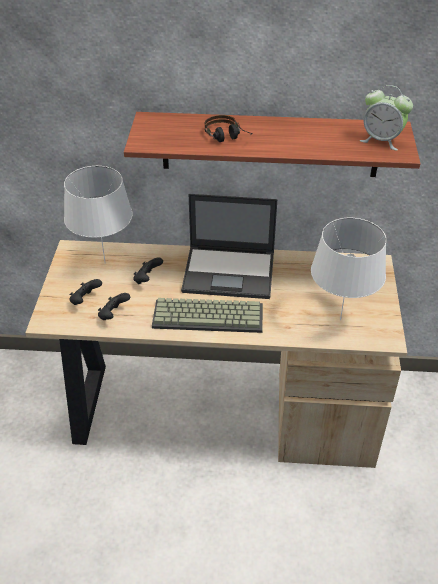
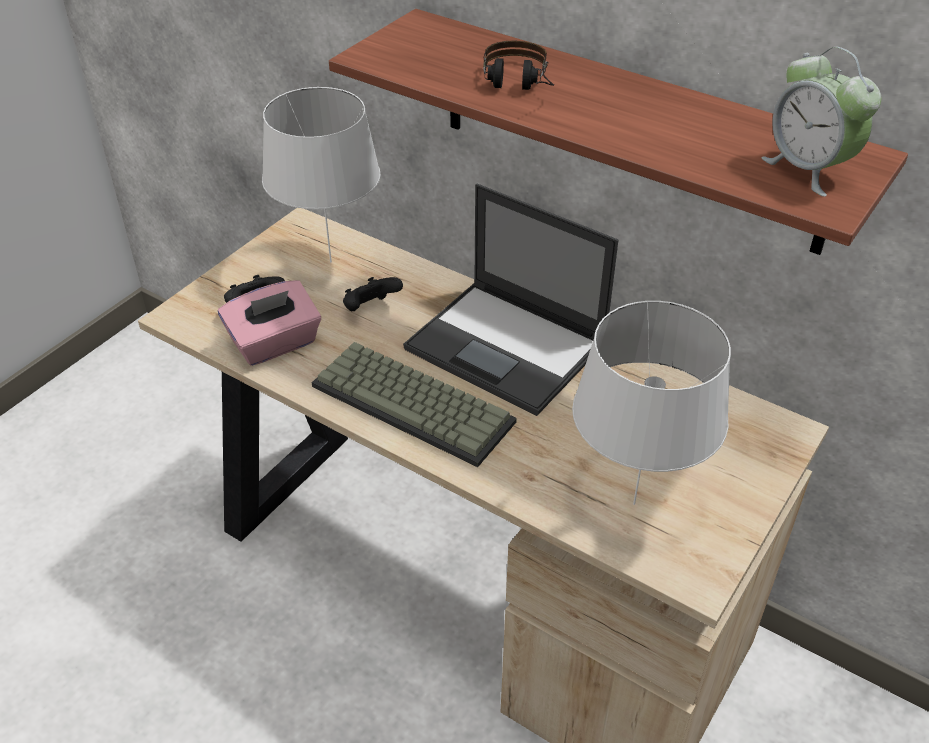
camera: 30 degrees right, 0 degrees up
(113, 315) = (275, 344): black game controller -> pink tissue box

